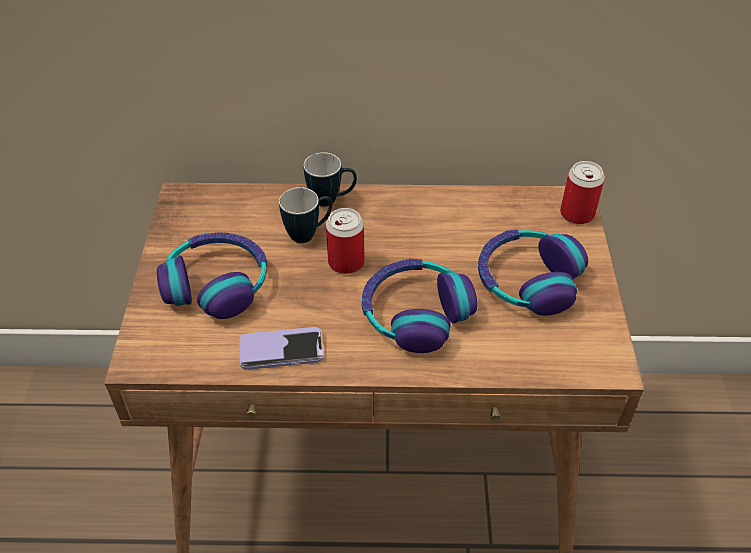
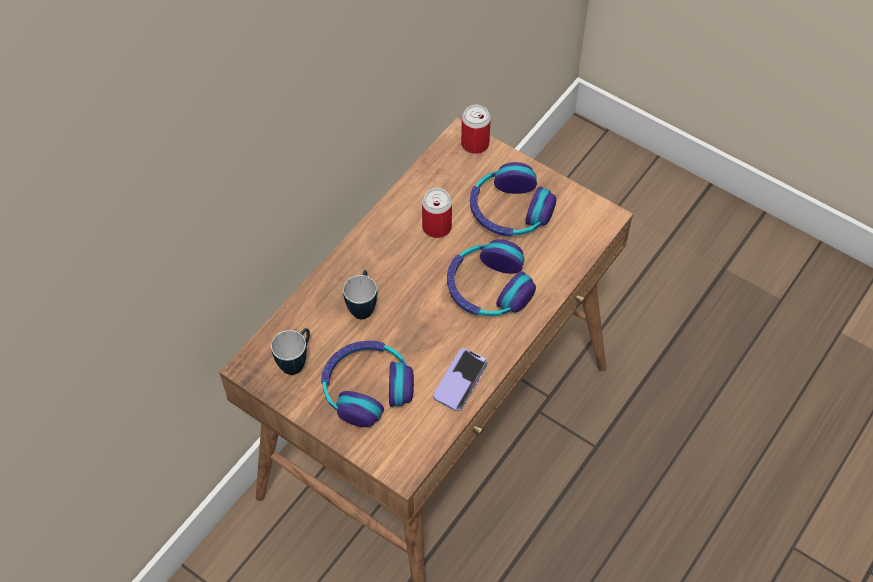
camera: 55 degrees left, 10 degrees up
(331, 200) = (339, 272): mug -> mug (296, 361)
(346, 262) = (410, 299): can -> can (436, 227)

